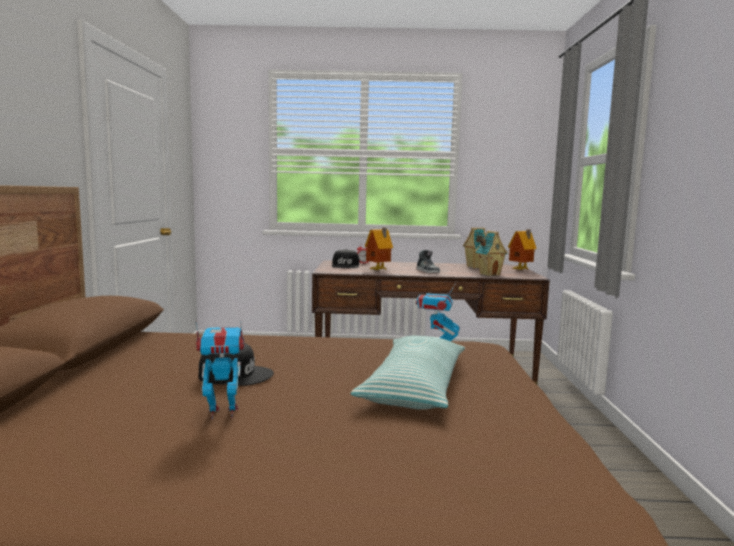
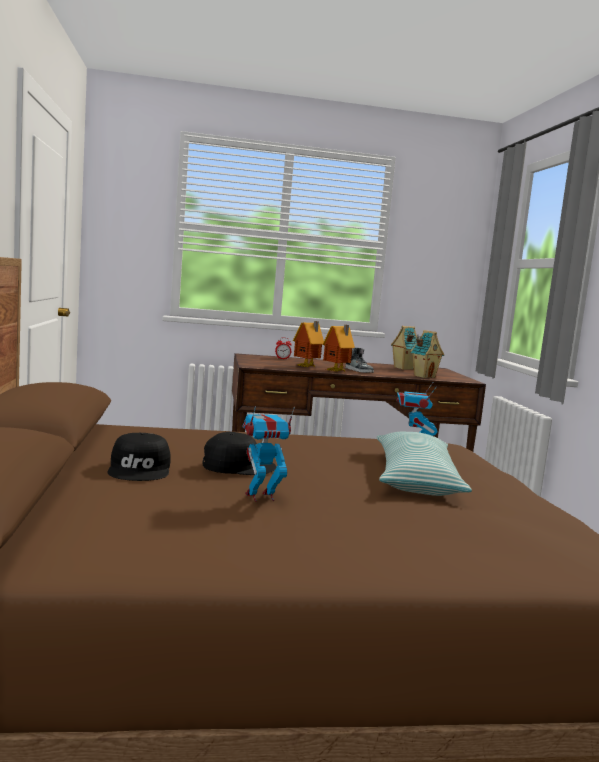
camera: 10 degrees left, 0 degrees up
(346, 265) = (267, 361): black cap -> black cap (140, 469)
(521, 270) = (451, 373): toy house -> toy house (337, 372)

